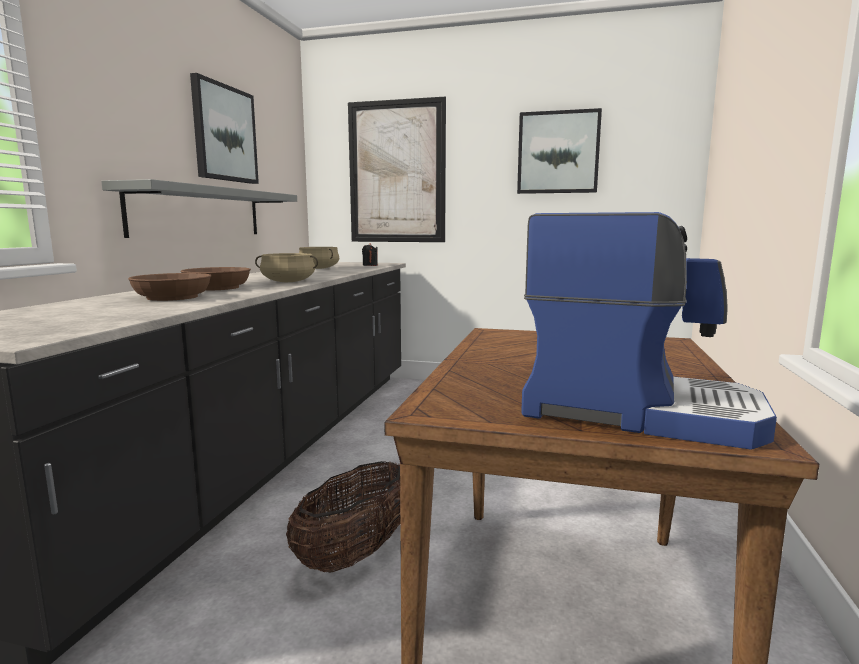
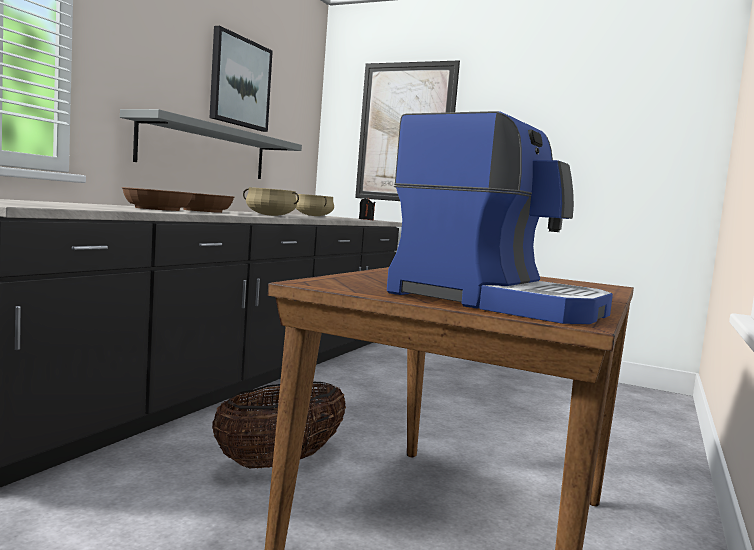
camera: 10 degrees right, 5 degrees down
(558, 152) = (569, 120): picture -> none

